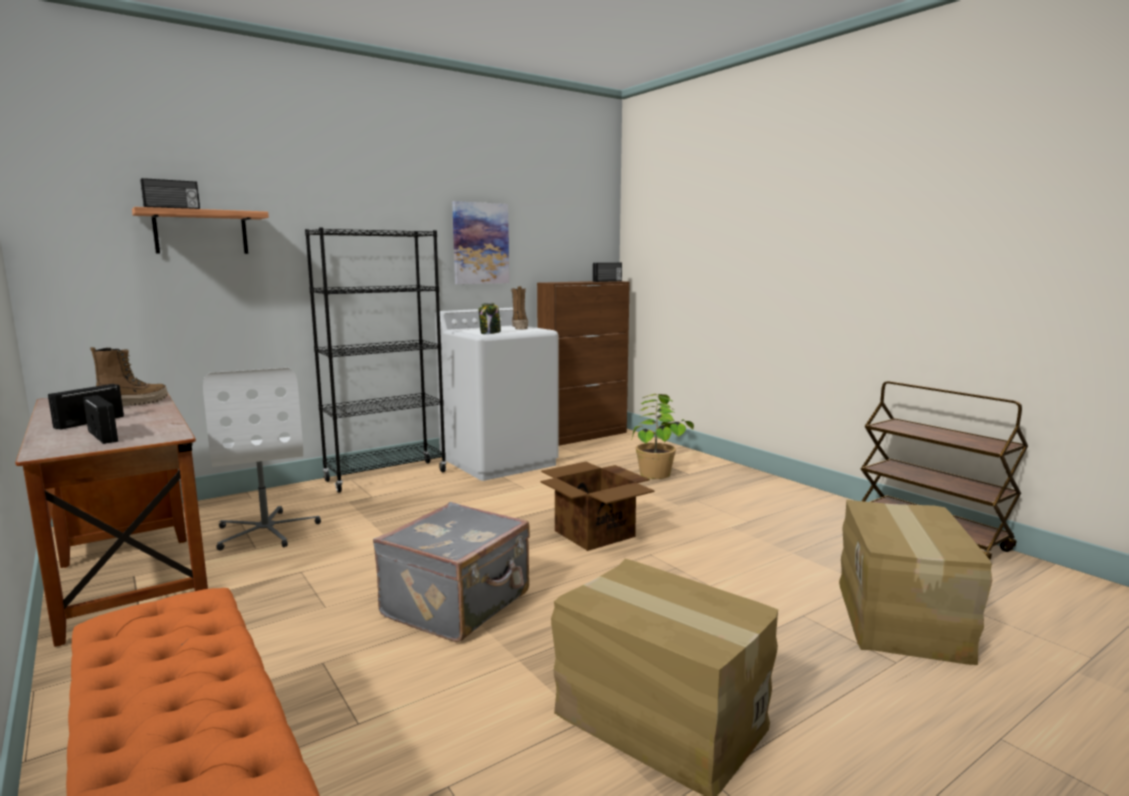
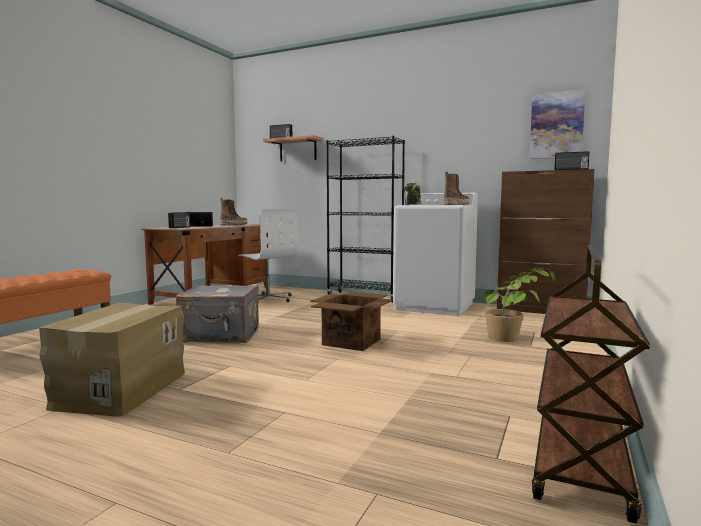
camera: 60 degrees right, 5 degrees down
(267, 531) = (268, 299): white office chair -> white office chair turned 75 degrees counterclockwise
(480, 243) = (456, 145): picture -> picture (556, 125)
(902, 618) = (317, 452): cardboard box -> none

